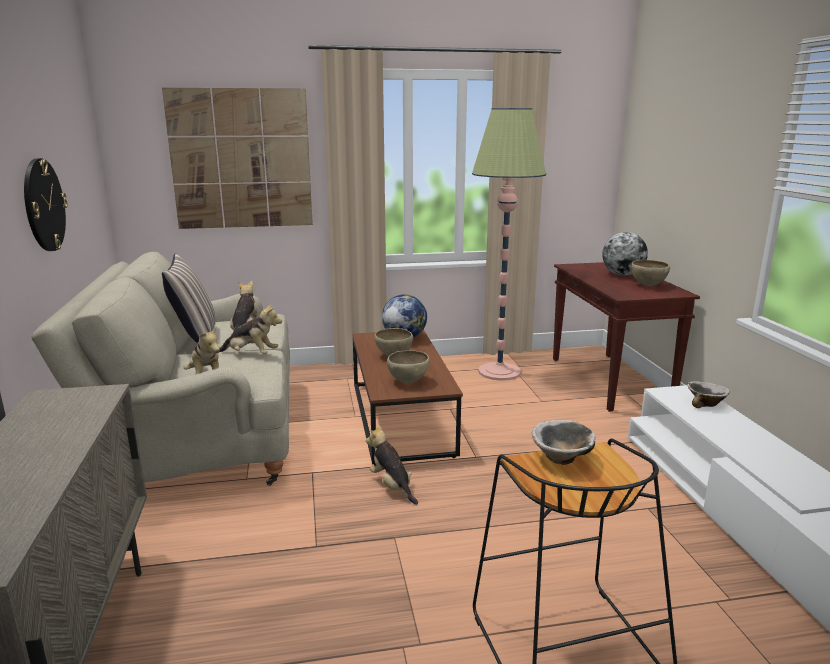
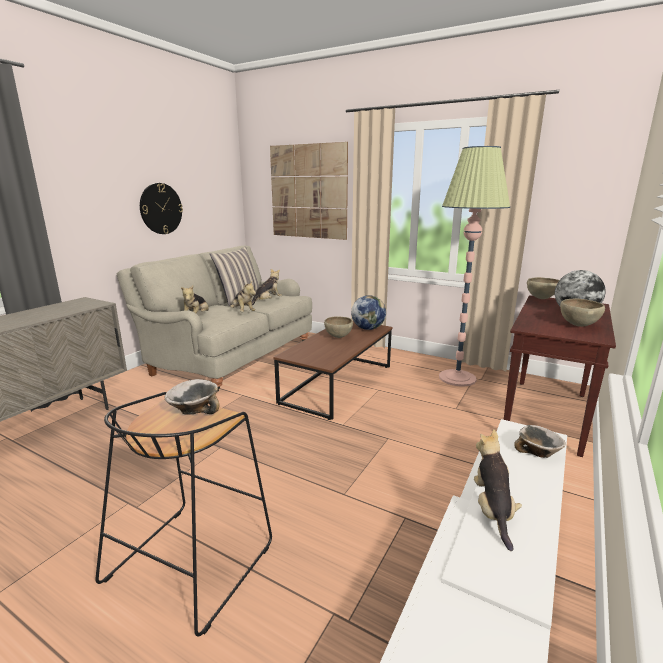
camera: 40 degrees right, 0 degrees up
(392, 486) = (266, 420): plush toy -> plush toy (492, 510)
(408, 381) = (315, 353): brown bowl -> brown bowl (541, 298)

